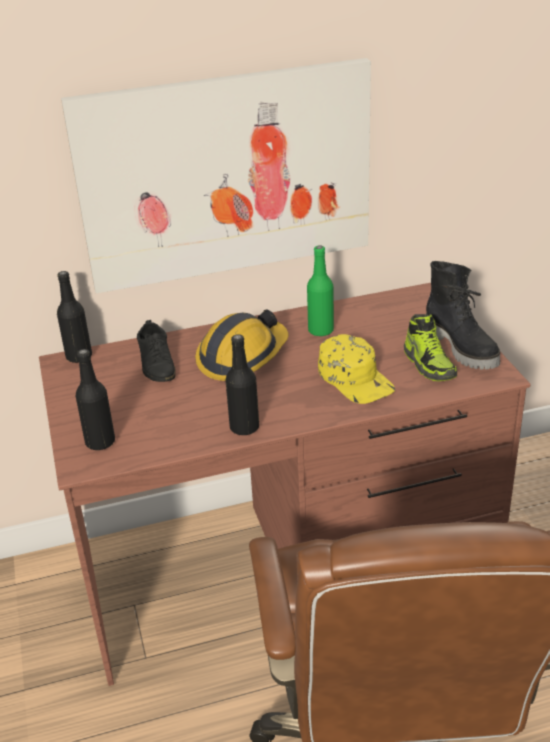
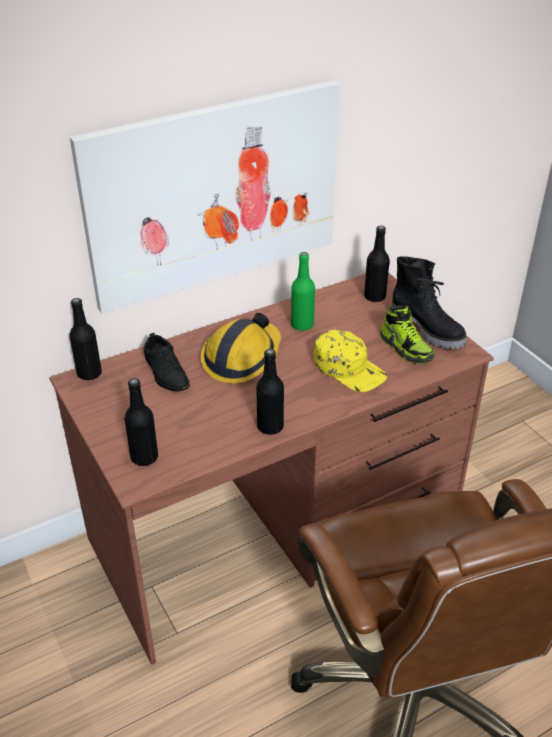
camera: 15 degrees left, 5 degrees up
(413, 309) = (374, 297): none -> black bottle

